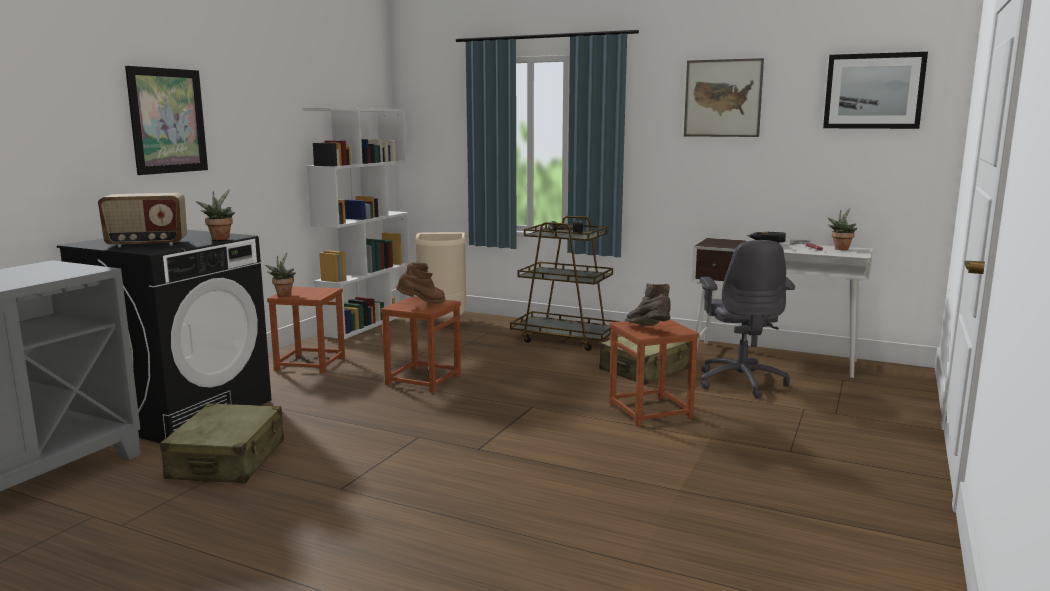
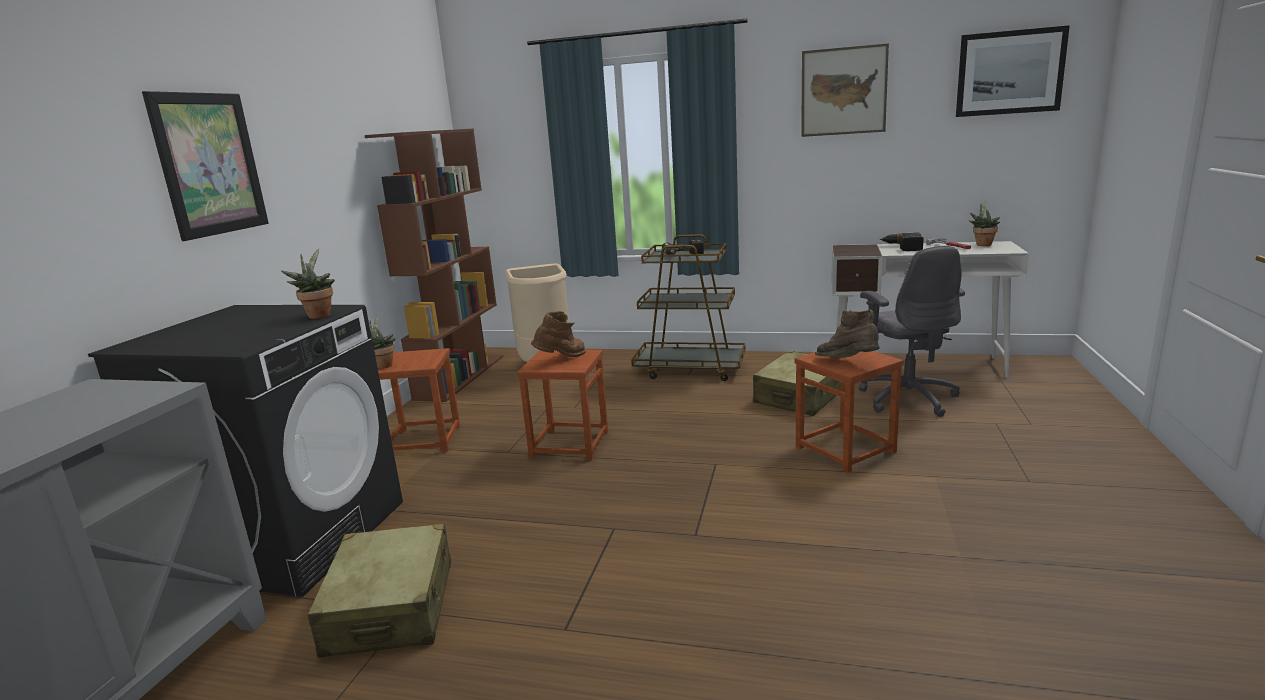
camera: 10 degrees left, 5 degrees up
(147, 244) = (223, 337): radio -> none
(367, 323) = (460, 376): white bookcase -> brown bookcase

